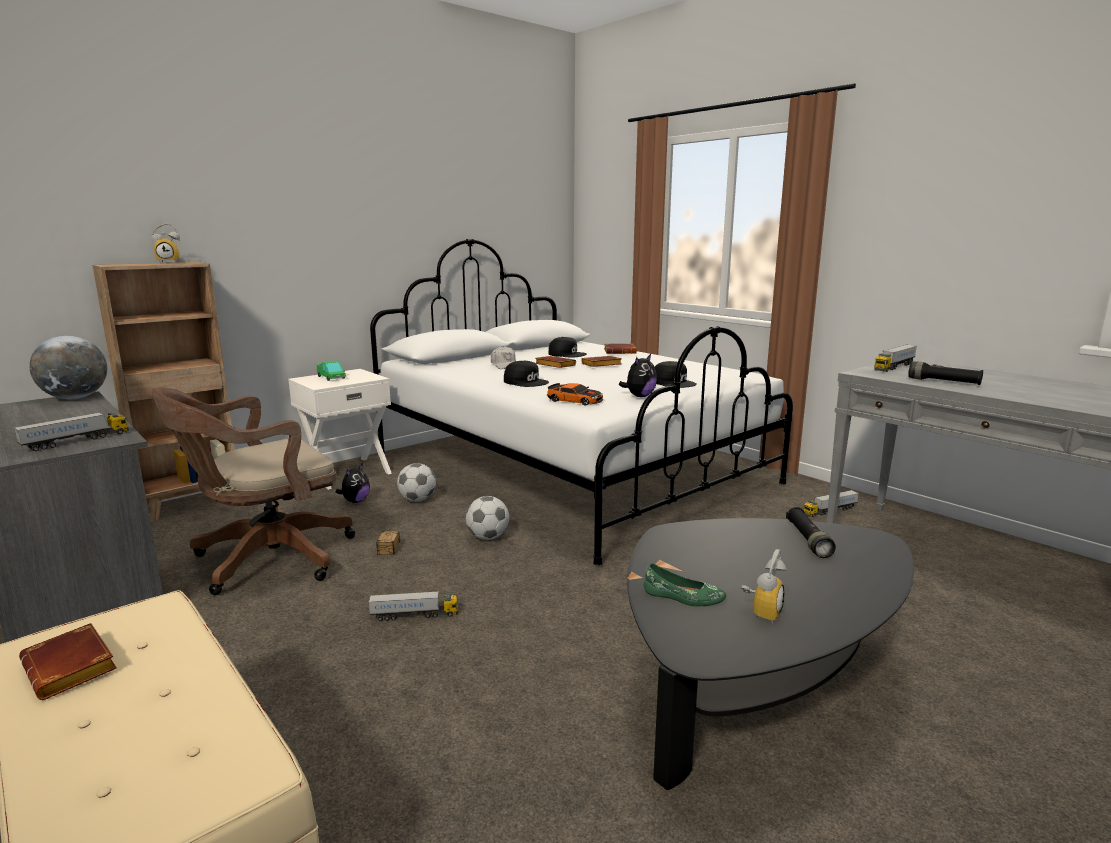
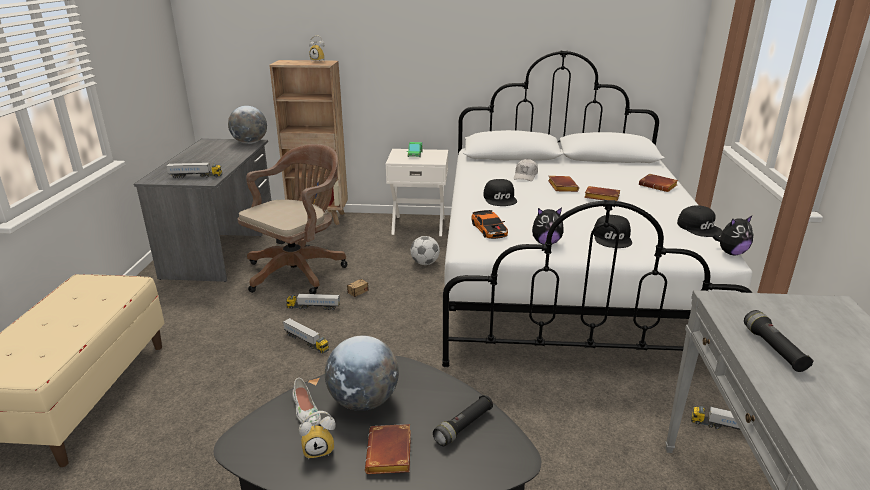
camera: 45 degrees right, 10 degrees up
(73, 668) = (73, 297): brown book -> brown book (391, 454)
(266, 560) = (299, 270): brown office chair -> brown office chair turned 120 degrees clockwise
(355, 501) = (392, 249): plush toy -> plush toy (731, 253)
(488, 537) = (419, 311): football -> none
(567, 354) = (604, 176): black cap -> black cap (699, 227)
(683, 597) = (305, 411): green shoe -> white shoe
(709, 565) = (364, 401): none -> globe
(894, 367) = (788, 307): toy truck -> toy truck (313, 307)

